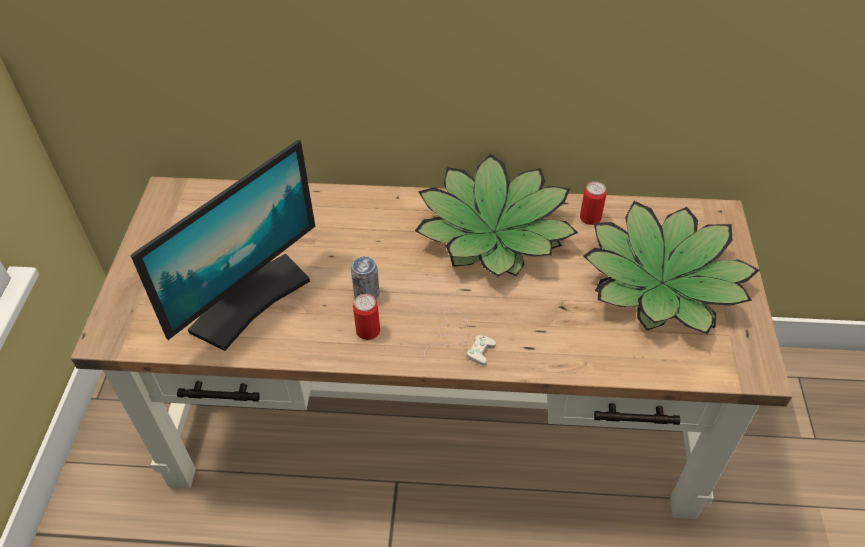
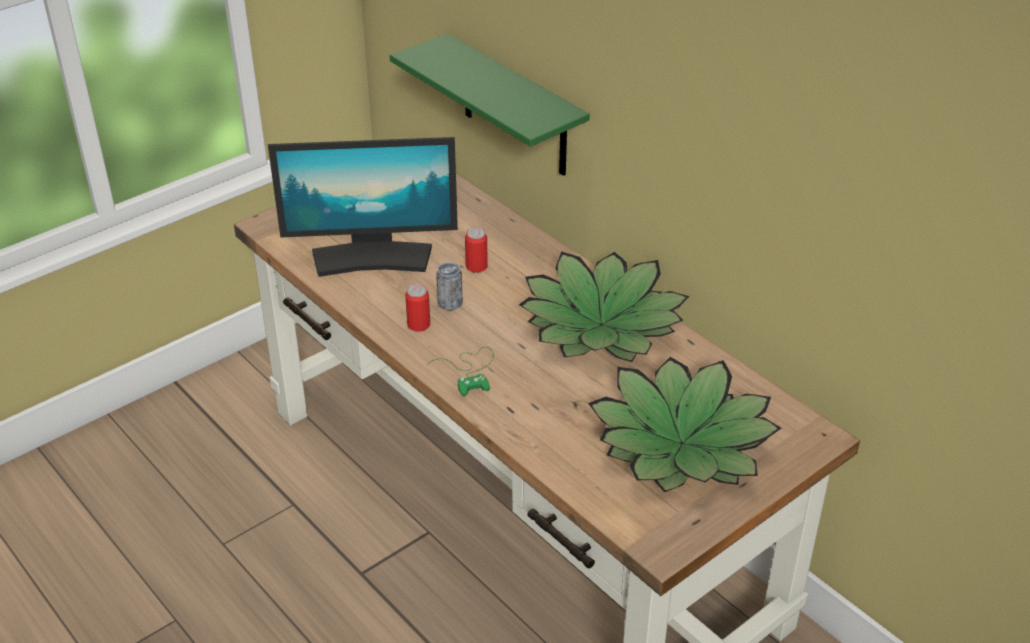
camera: 45 degrees right, 10 degrees down
(282, 87) = (515, 108): none -> green shelf
(459, 339) = (470, 371): white game controller -> green game controller
(590, 218) = (695, 365): can -> can (476, 266)

